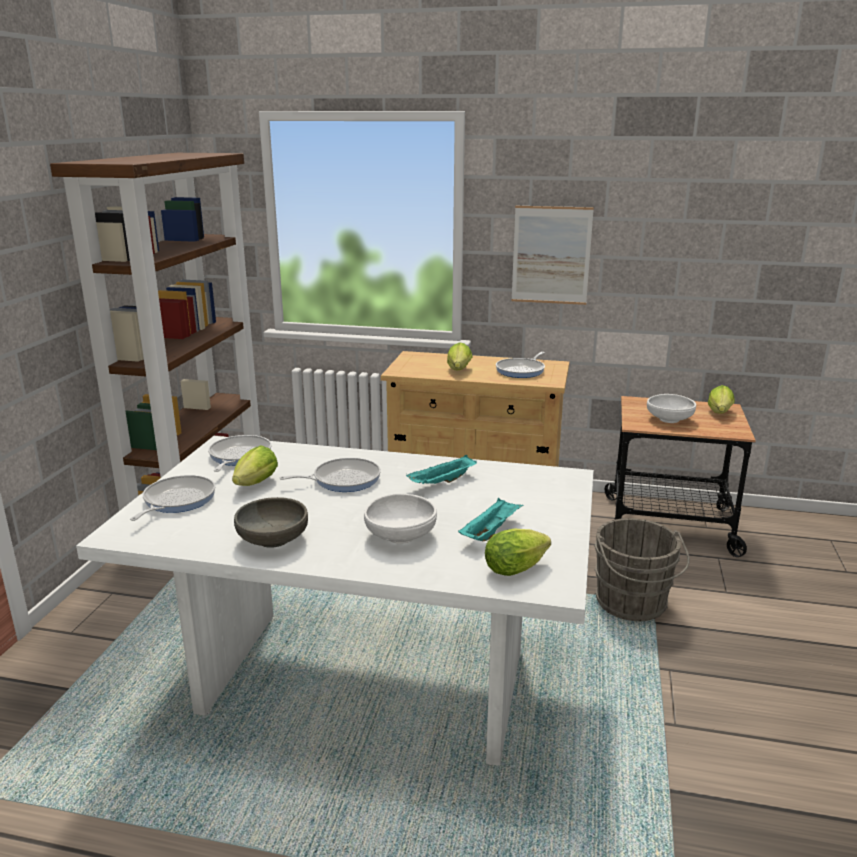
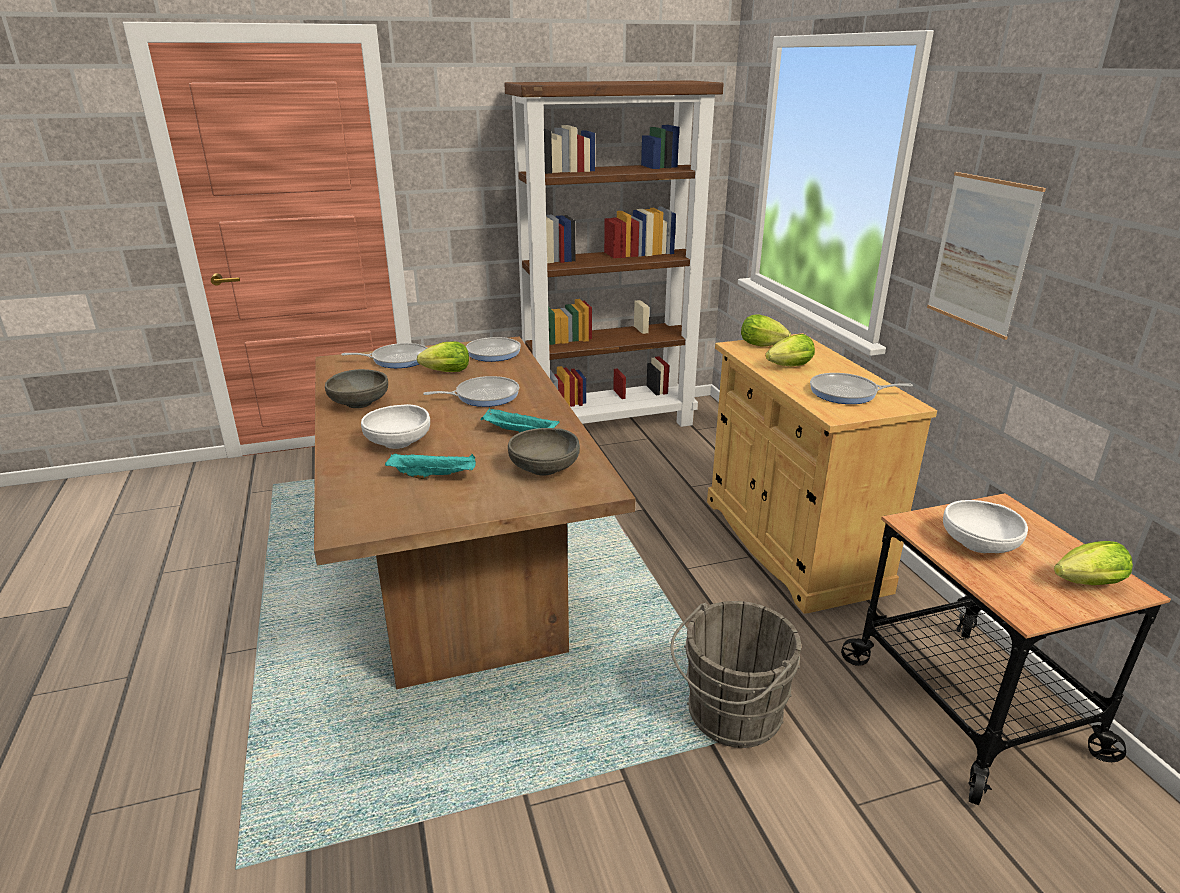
camera: 60 degrees right, 5 degrees up
(342, 480) = (483, 396): frying pan -> frying pan turned 60 degrees counterclockwise
(364, 682) = (458, 579): white dining table -> brown dining table
(518, 568) = (372, 503): lettuce -> lettuce (764, 346)
(519, 487) = (544, 468): none -> grey bowl

